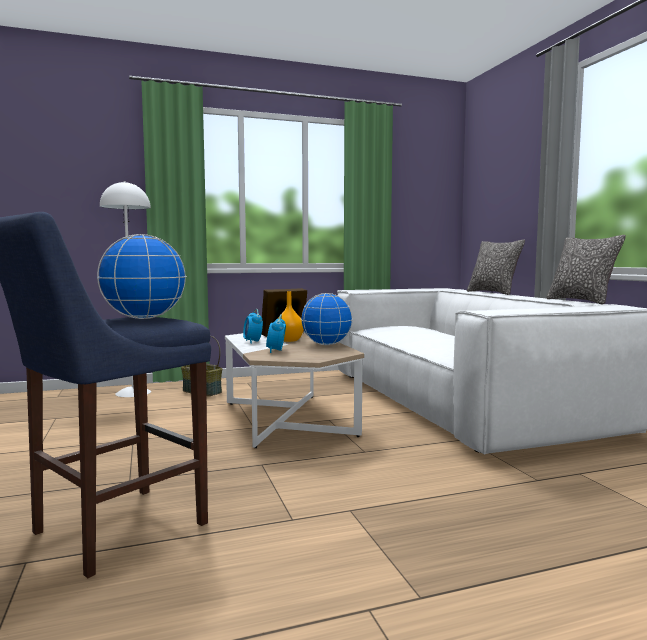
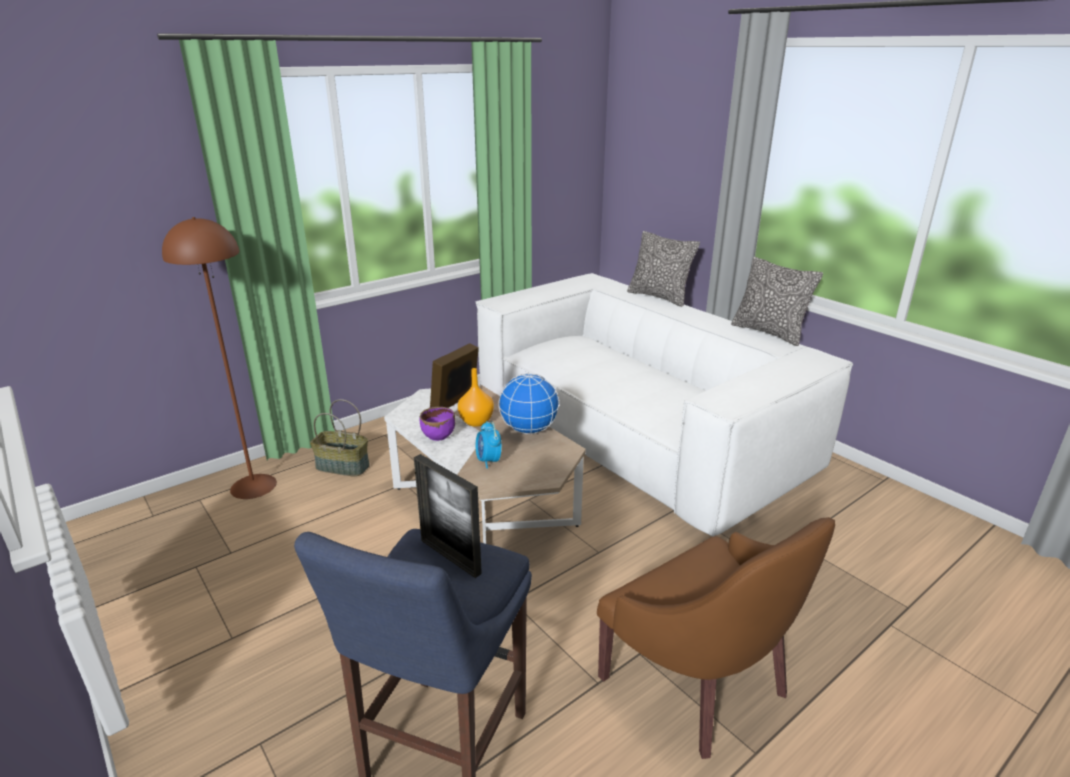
camera: 20 degrees left, 20 degrees up
(133, 392) = (254, 486): white floor lamp -> brown floor lamp
(145, 318) = (450, 556): globe -> picture frame
(252, 342) = (438, 435): alarm clock -> purple bowl
(397, 538) = (700, 683): none -> brown armchair

